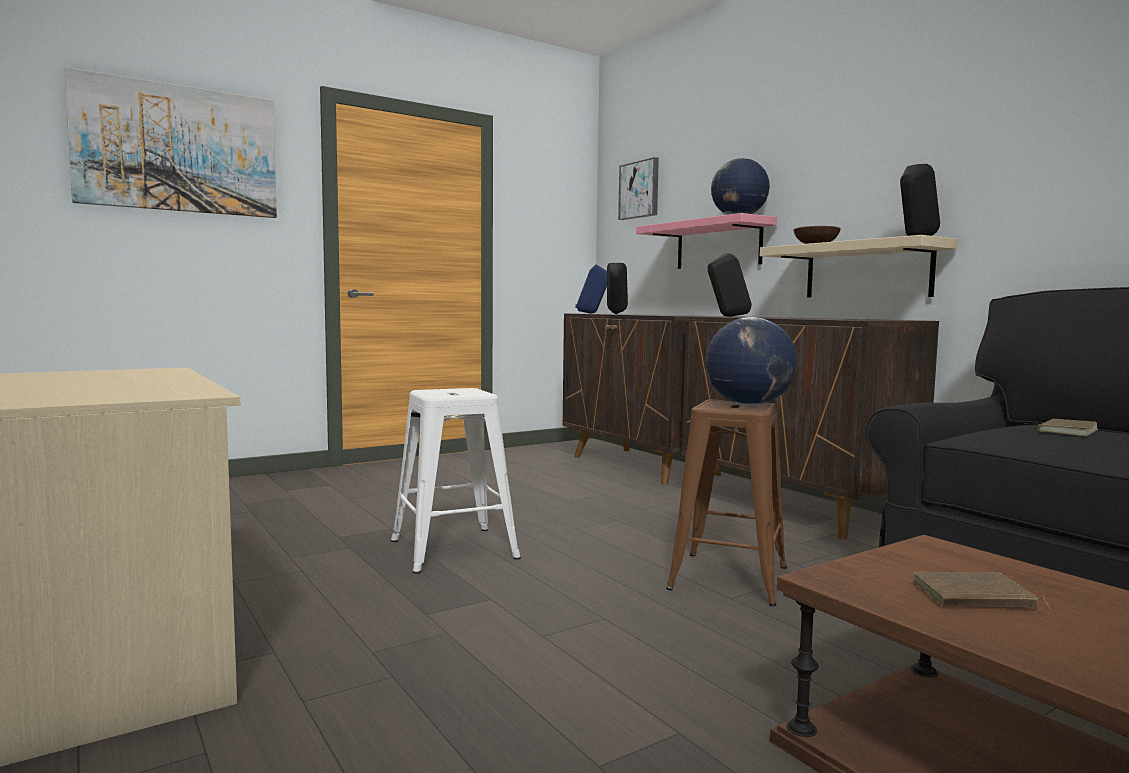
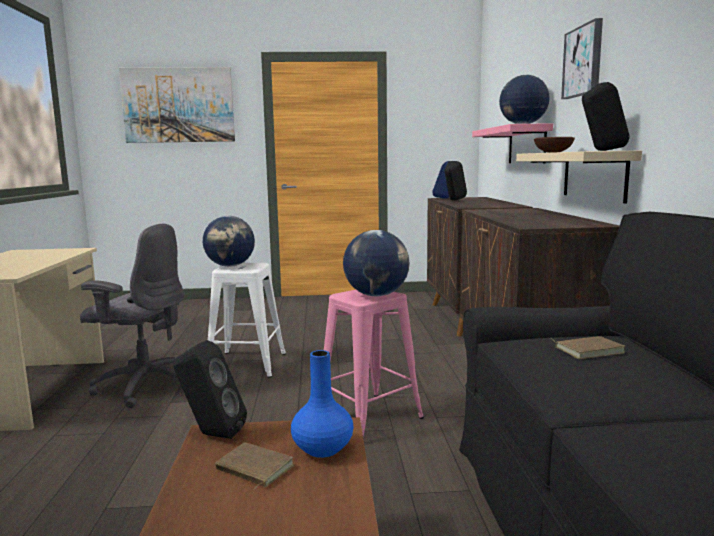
camera: 30 degrees right, 5 degrees up
(338, 602) = (145, 386): none -> grey office chair
(436, 392) = (230, 266): none -> globe
(640, 190) = (495, 97): picture -> picture (584, 61)
(726, 316) = (481, 212): black speaker -> black speaker (211, 434)
(729, 578) = (369, 417): brown stool -> pink stool
(976, 566) = (322, 448): none -> blue vase

